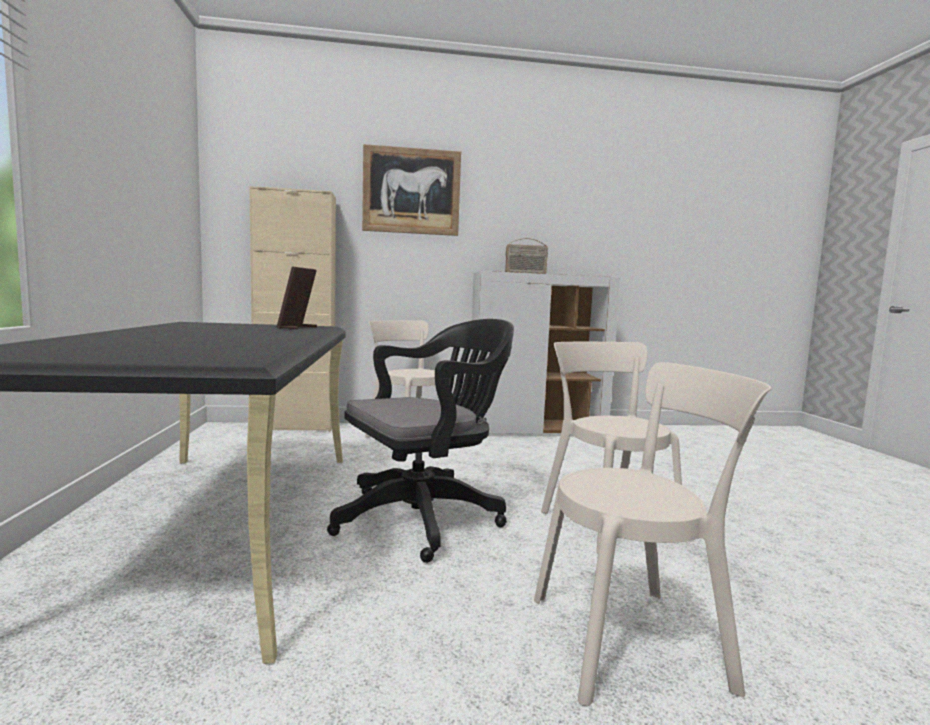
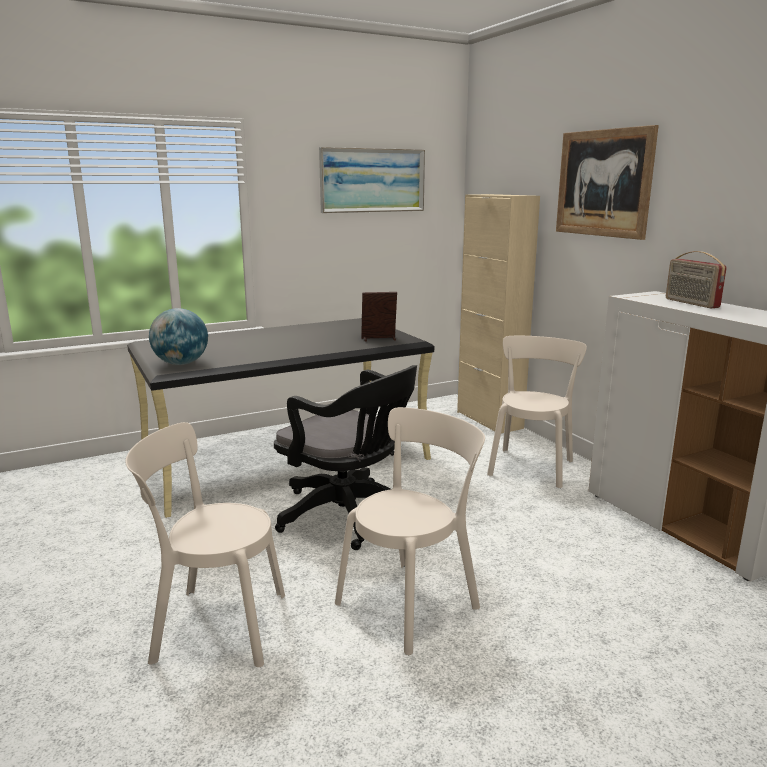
camera: 70 degrees right, 10 degrees up
(145, 142) = (372, 180): none -> picture
(218, 356) = (181, 364): none -> globe
(636, 640) = (214, 626): beige chair -> beige chair turned 120 degrees clockwise

